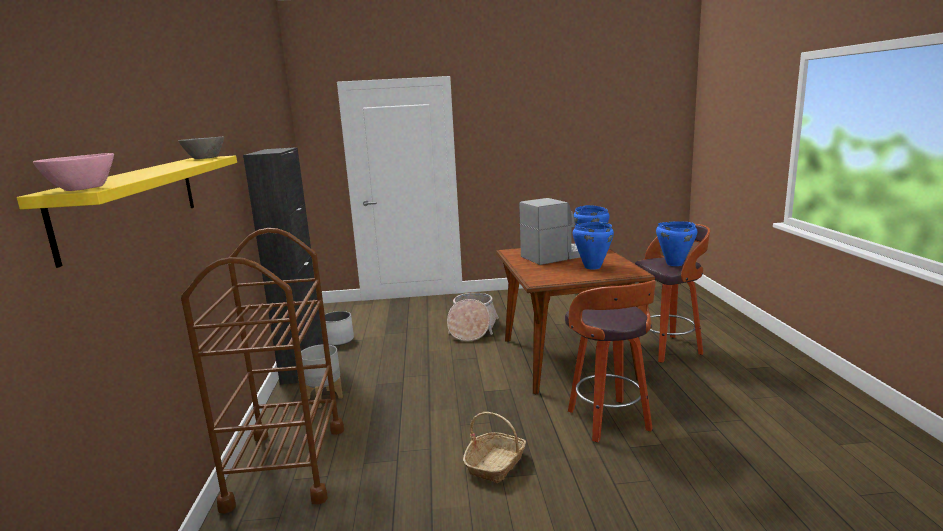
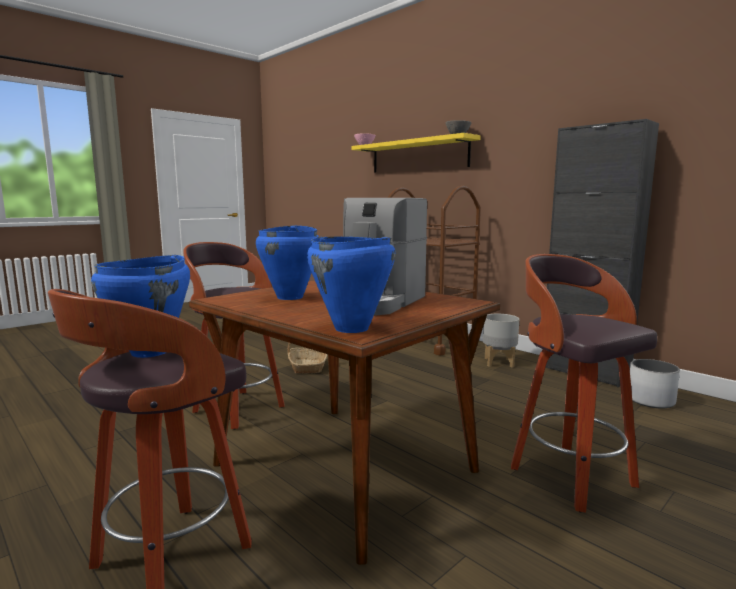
camera: 140 degrees right, 5 degrees down
(472, 329) = (568, 476): basket -> stool

